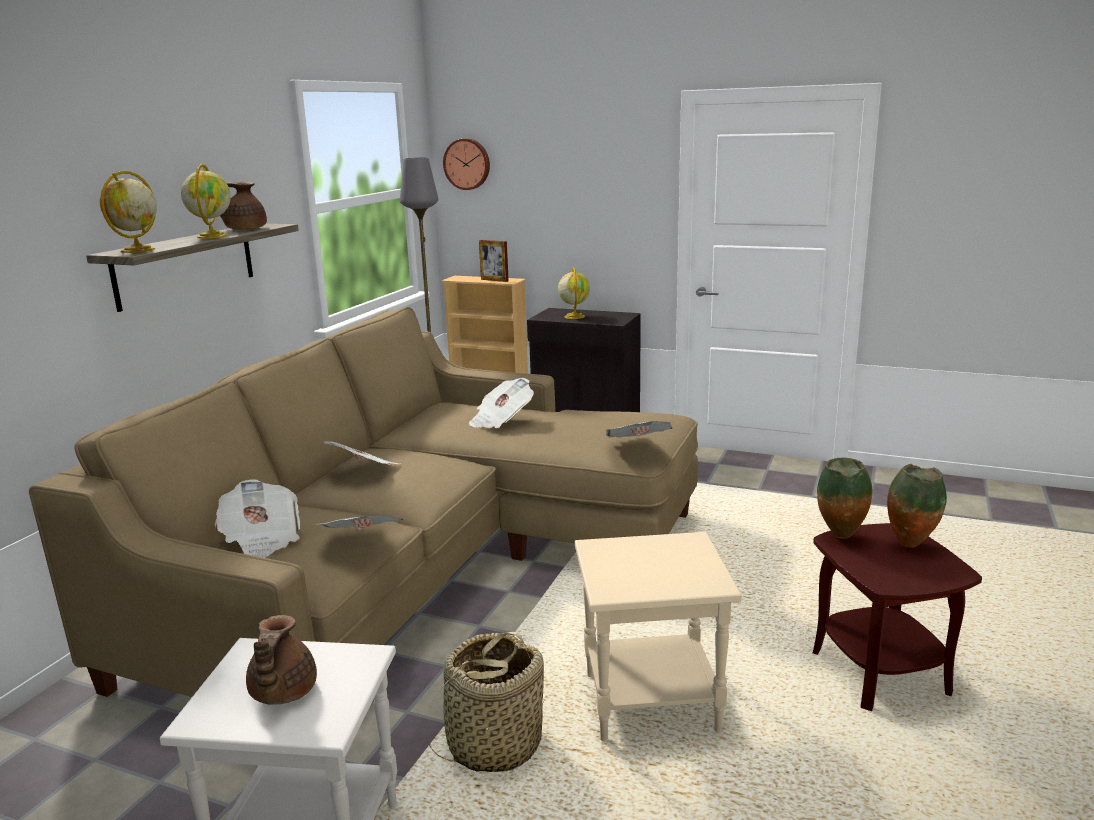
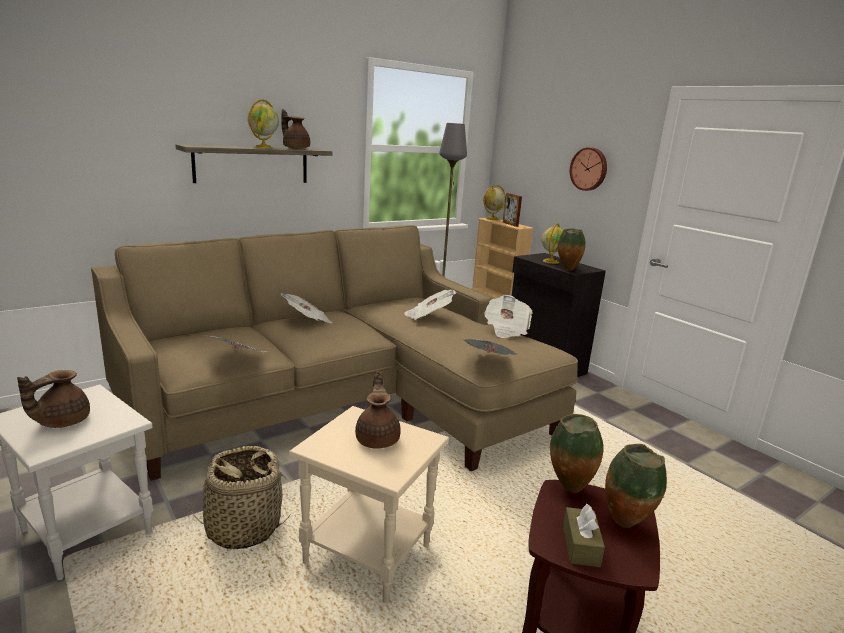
camera: 30 degrees right, 0 degrees up
(137, 250) = (201, 145): globe -> globe (492, 219)
(261, 540) = (198, 339): newspaper -> newspaper (506, 329)
(467, 164) = (514, 136): wall clock -> wall clock (589, 169)
(607, 322) = (567, 270): none -> vase
(652, 559) = (378, 439): none -> brown teapot
(904, 574) = (580, 545): none -> brown tissue box

